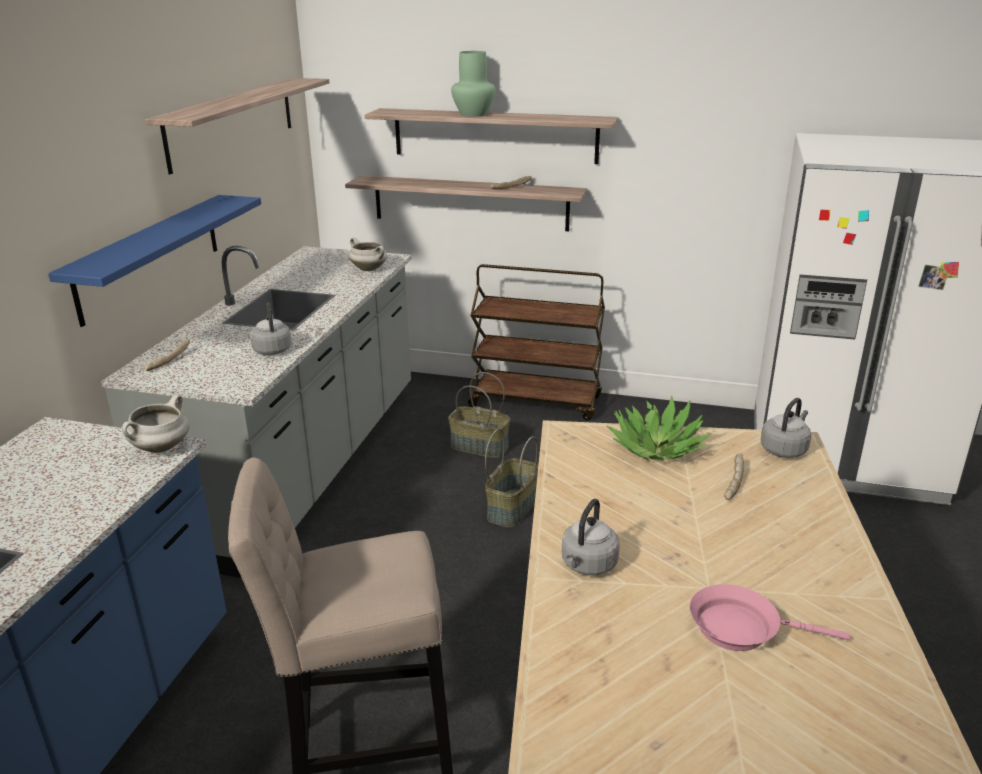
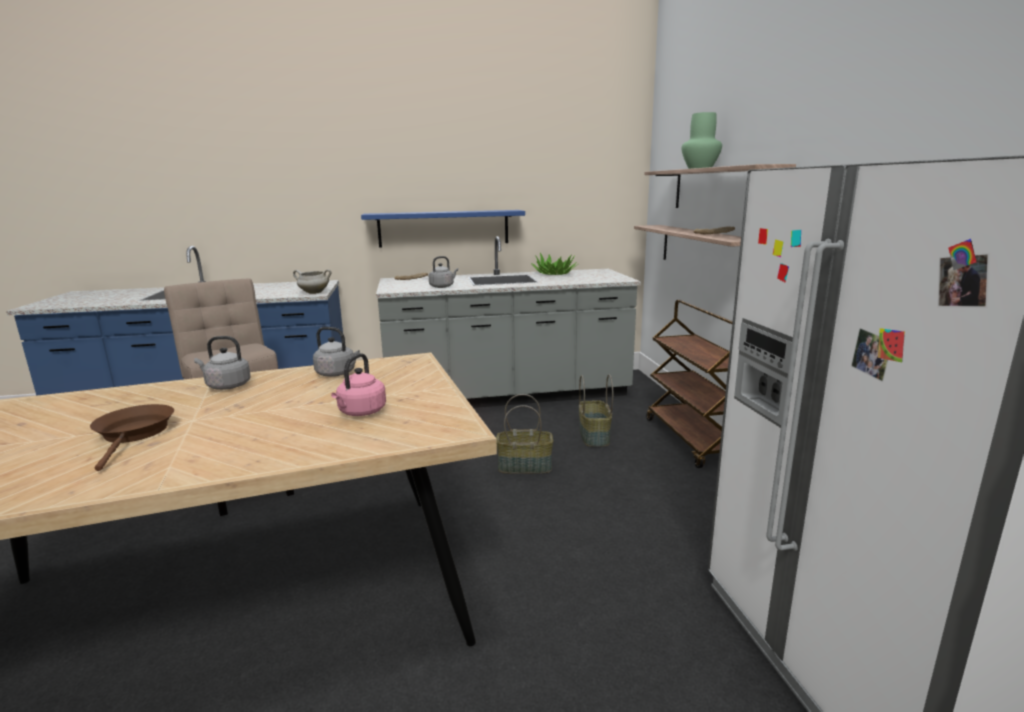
camera: 65 degrees right, 10 degrees down
(232, 122) = (547, 168): shelf -> none
(369, 269) = (593, 280): white cooking pot -> none
(656, 447) = (409, 383): potted plant -> potted plant (554, 273)
(732, 482) = (360, 412): bread -> pink kettle
(741, 628) = (134, 434): pink frying pan -> brown frying pan
(784, 449) = (441, 426): grey kettle -> grey kettle (337, 373)

